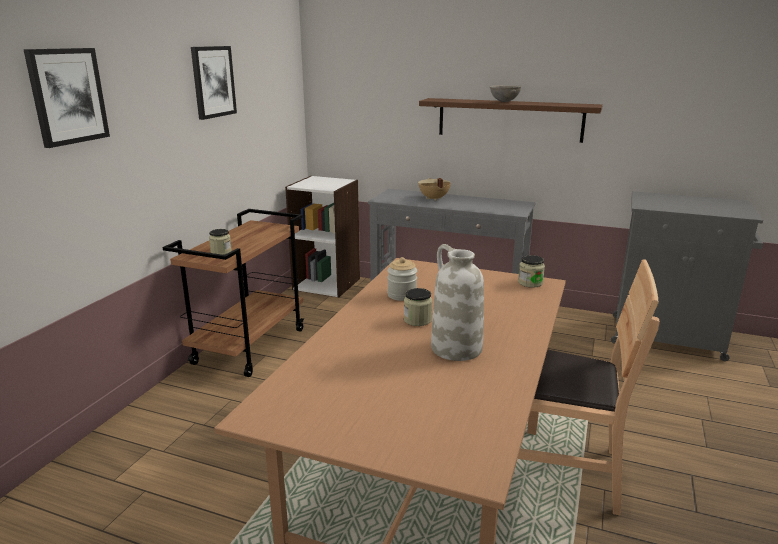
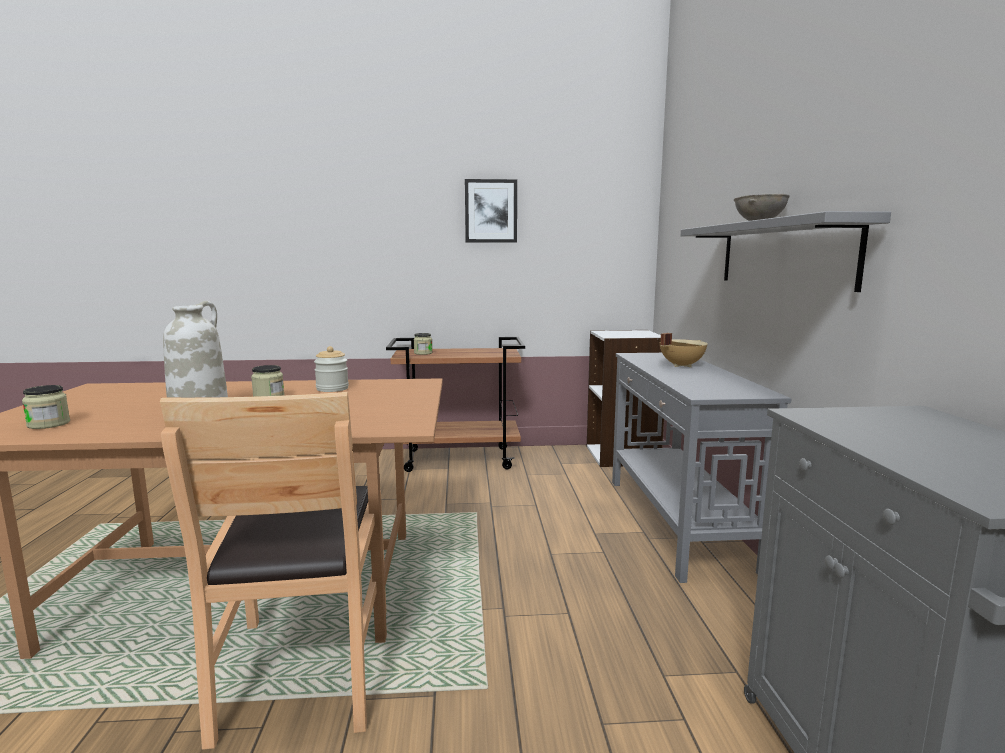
camera: 65 degrees right, 10 degrees down
(67, 96) = (328, 209): picture -> none
(509, 119) = (782, 254): brown shelf -> grey shelf
(530, 283) = (404, 421): jar -> jar (49, 424)

